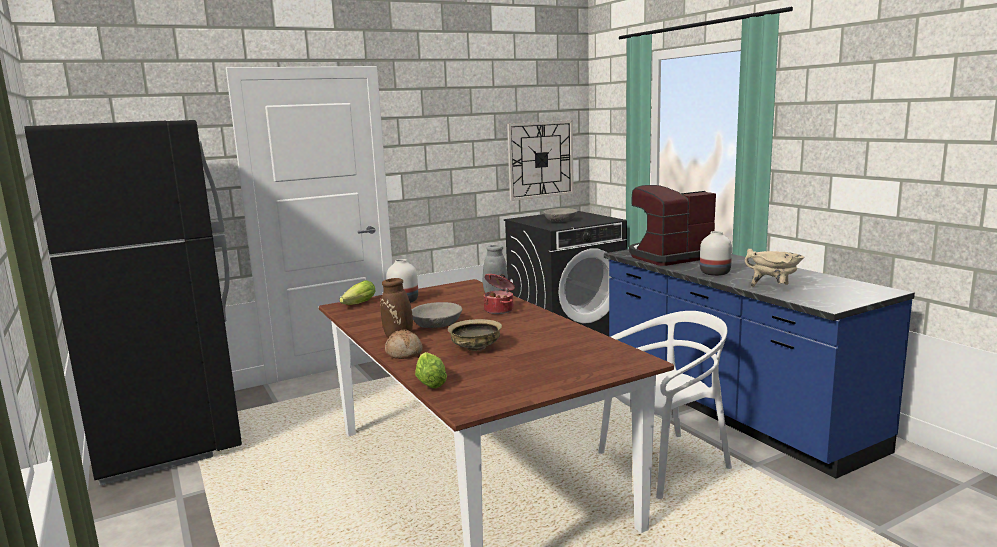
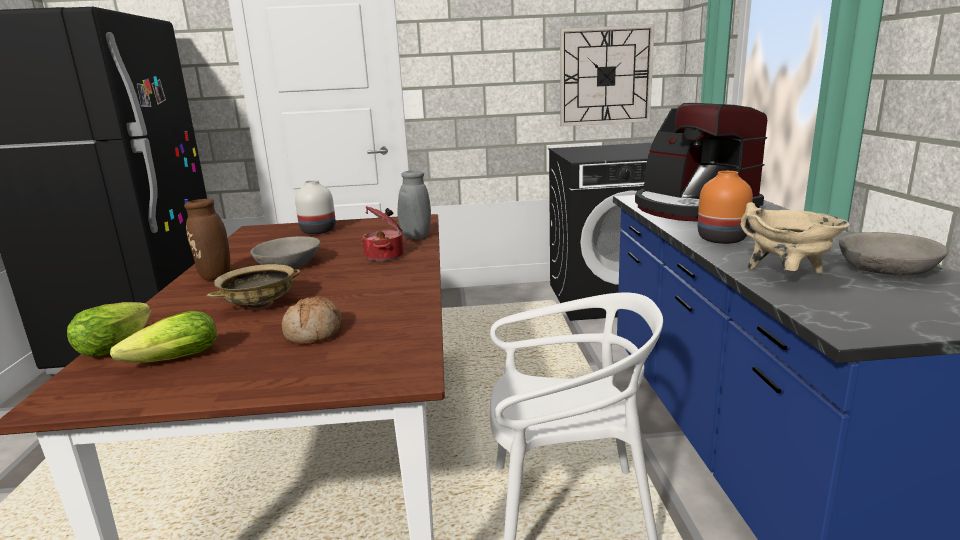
camera: 25 degrees right, 5 degrees up
(357, 305) = (271, 229): lettuce -> lettuce (169, 361)
(404, 353) = (183, 296): bread -> bread (315, 333)
(560, 221) = (606, 153): grey bowl -> grey bowl (887, 269)
(669, 257) = (692, 208): coffee machine -> coffee machine turned 120 degrees counterclockwise
(715, 273) = (722, 239): white vase -> orange vase

